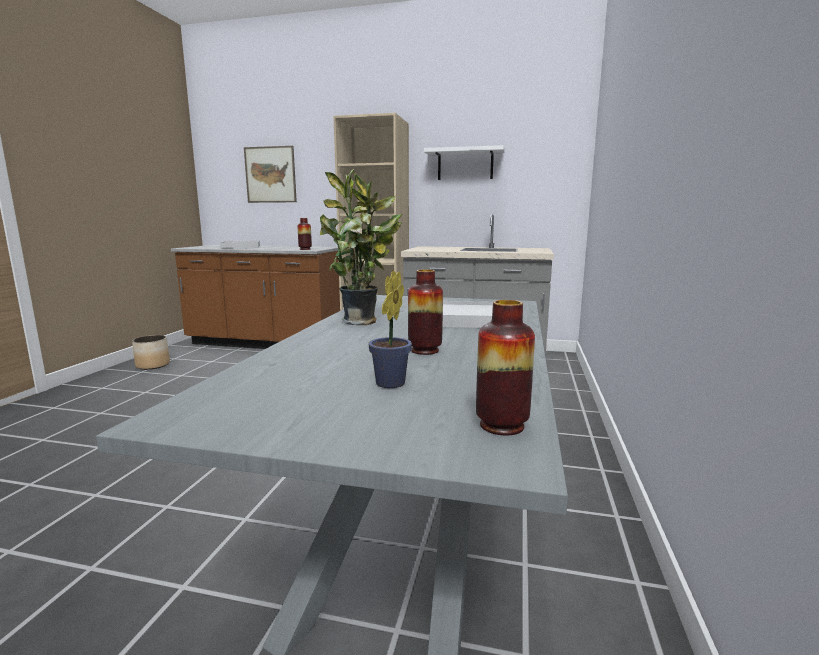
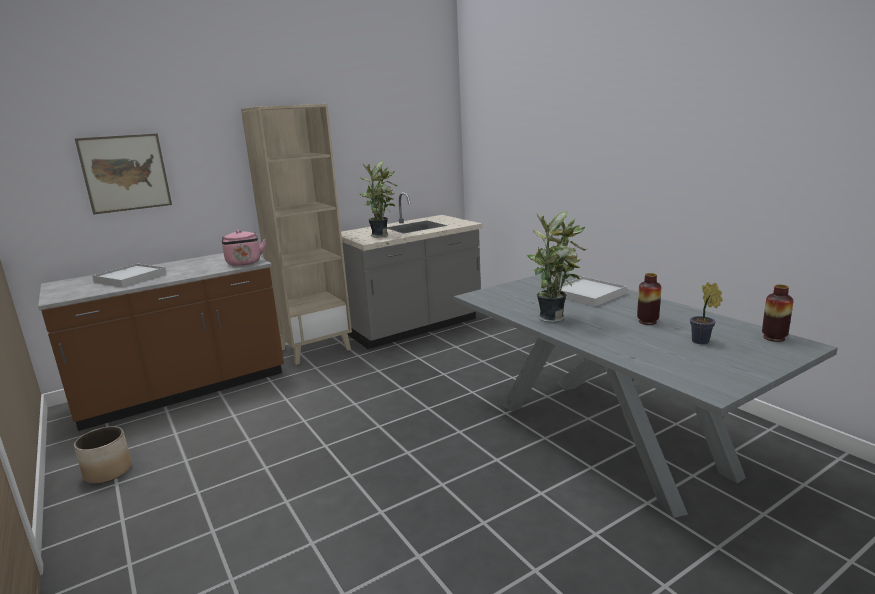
camera: 45 degrees left, 5 degrees up
(305, 249) = (244, 263): vase -> pink kettle
(438, 249) = (381, 235): none -> potted plant
(465, 164) = (364, 145): white shelf -> none

